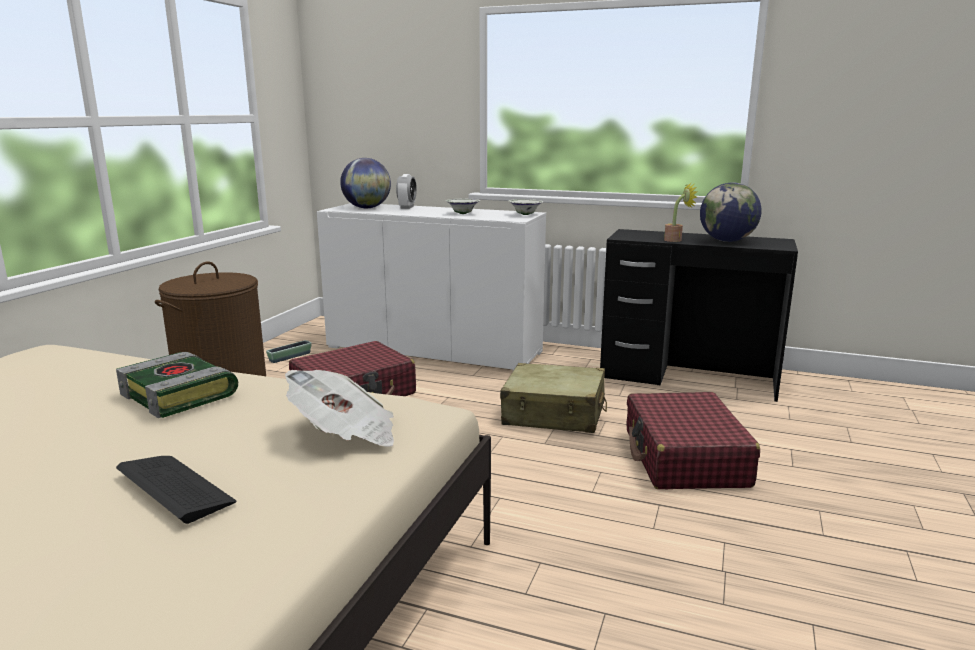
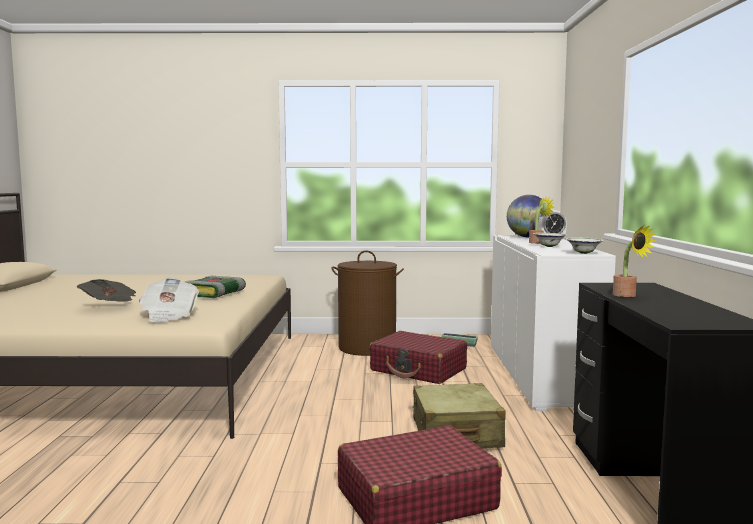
camera: 70 degrees right, 10 degrees down
(175, 488) = (110, 306): keyboard -> newspaper
(424, 211) = (538, 242): none -> potted plant
(727, 241) = (671, 308): globe -> none

